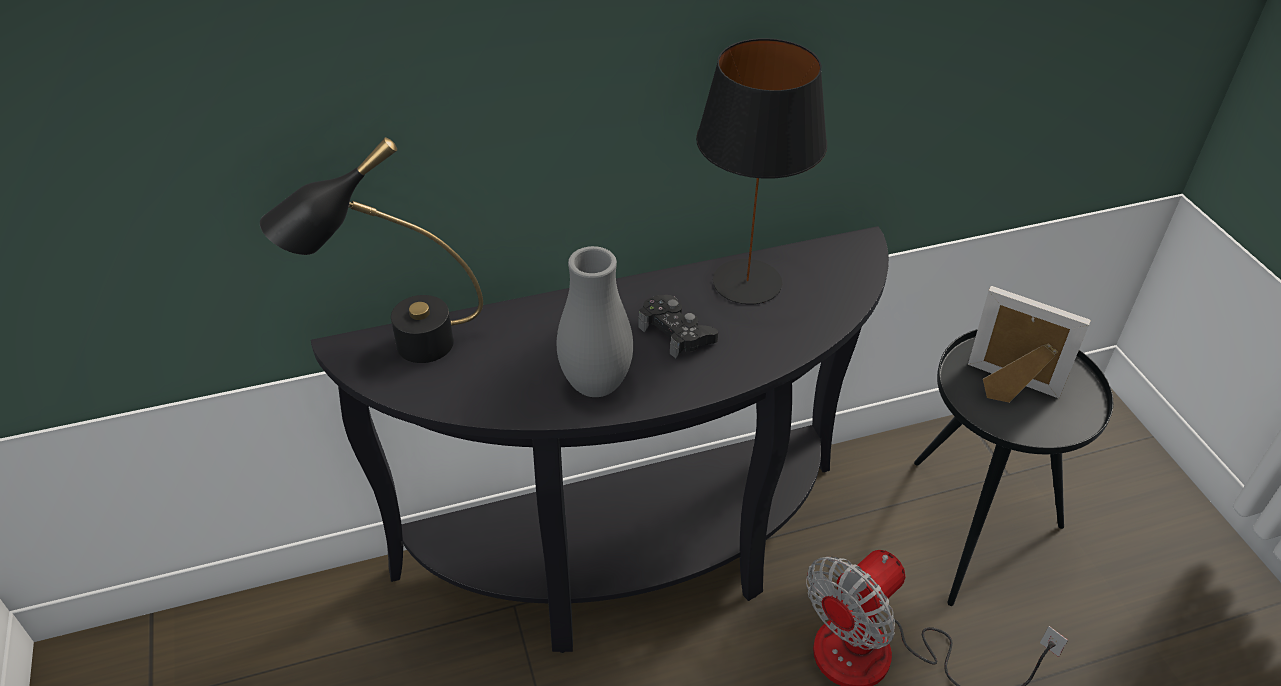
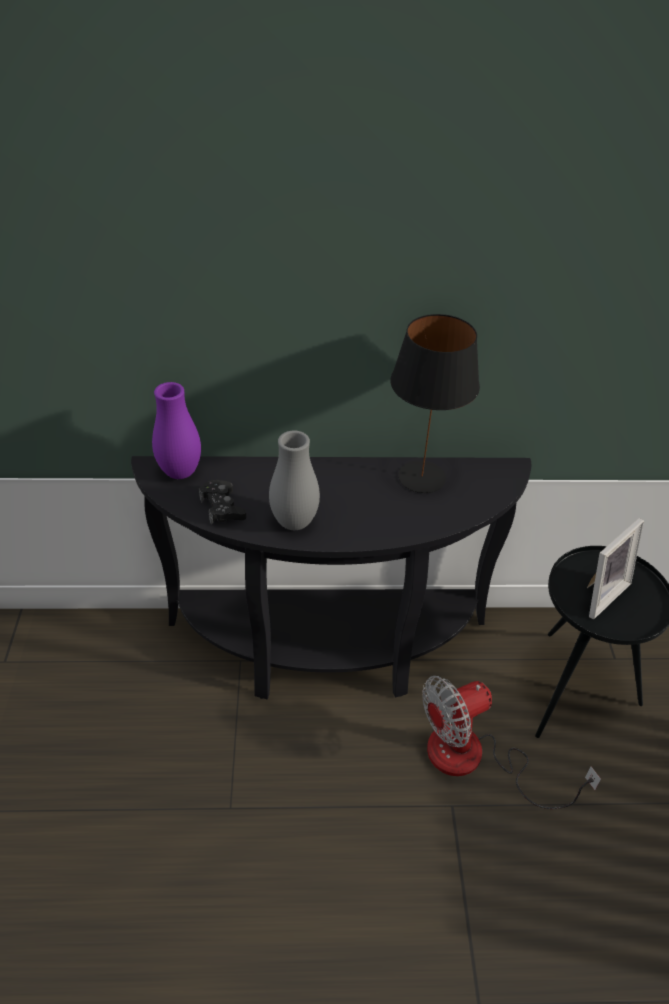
camera: 15 degrees right, 0 degrees up
(396, 348) = (180, 472): black table lamp -> purple vase
(676, 332) = (360, 500): black game controller -> black game controller (222, 507)
(1008, 390) = (599, 592): picture frame -> picture frame turned 90 degrees clockwise

